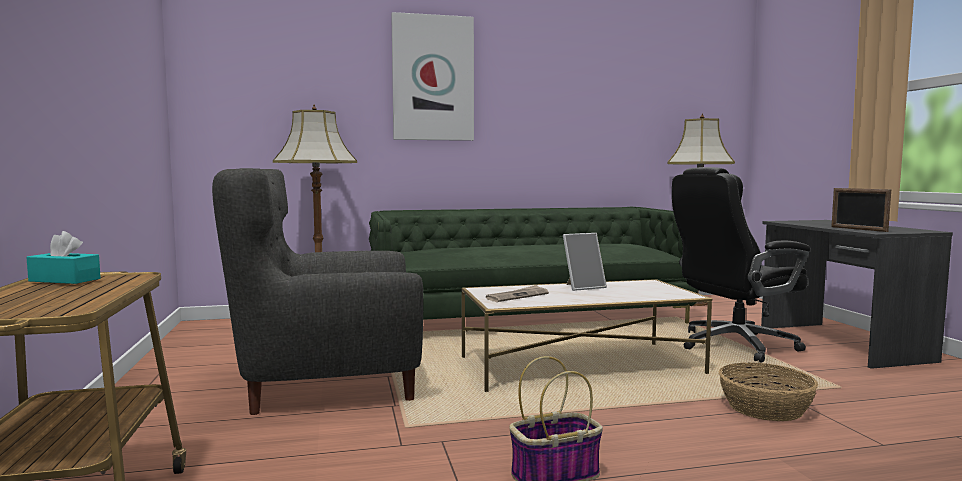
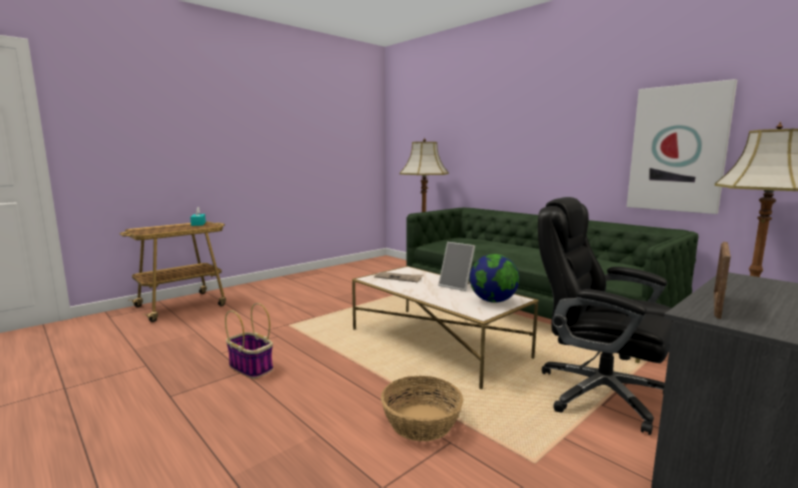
camera: 60 degrees right, 5 degrees up
(326, 385) = (329, 299): grey armchair -> none
(433, 78) = (508, 110): picture -> picture (677, 149)
(649, 287) = (493, 301): none -> globe

